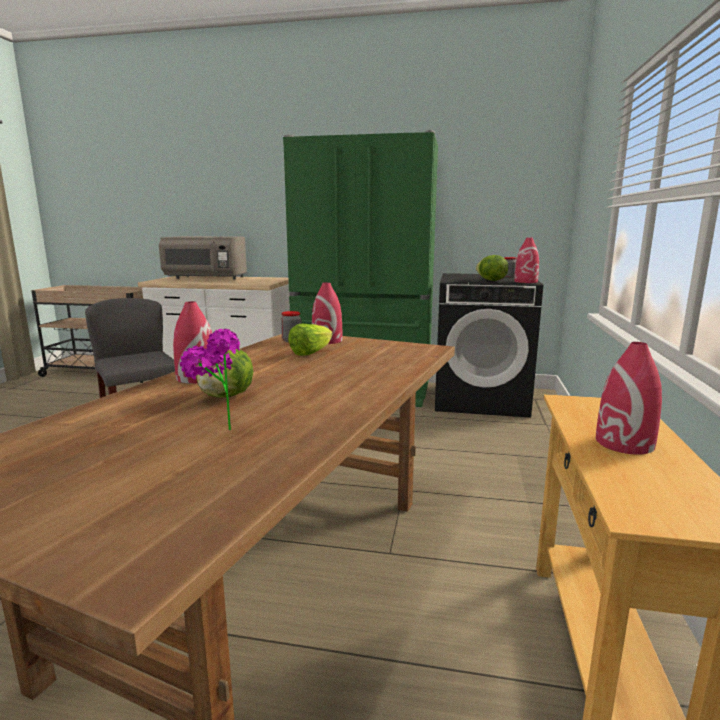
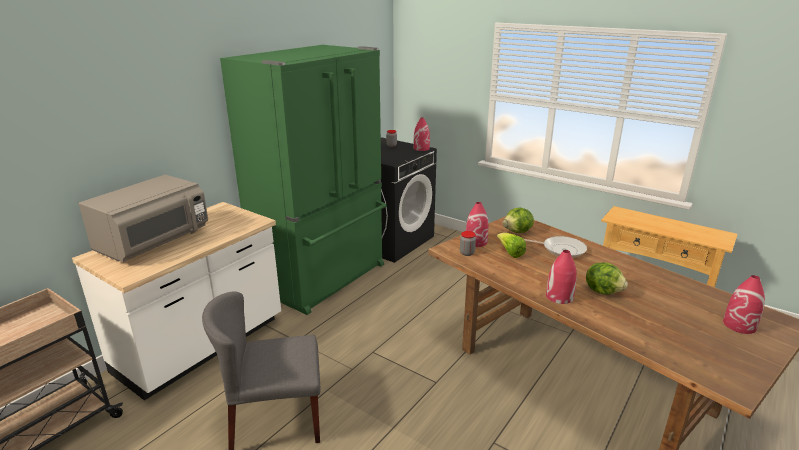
camera: 65 degrees left, 10 degrees up
(216, 429) = (658, 298): potted plant -> none
(352, 371) = (561, 249): none -> frying pan
(491, 280) = (405, 154): lettuce -> lettuce (517, 232)
(624, 443) = (664, 225): red vase -> red vase (739, 325)

